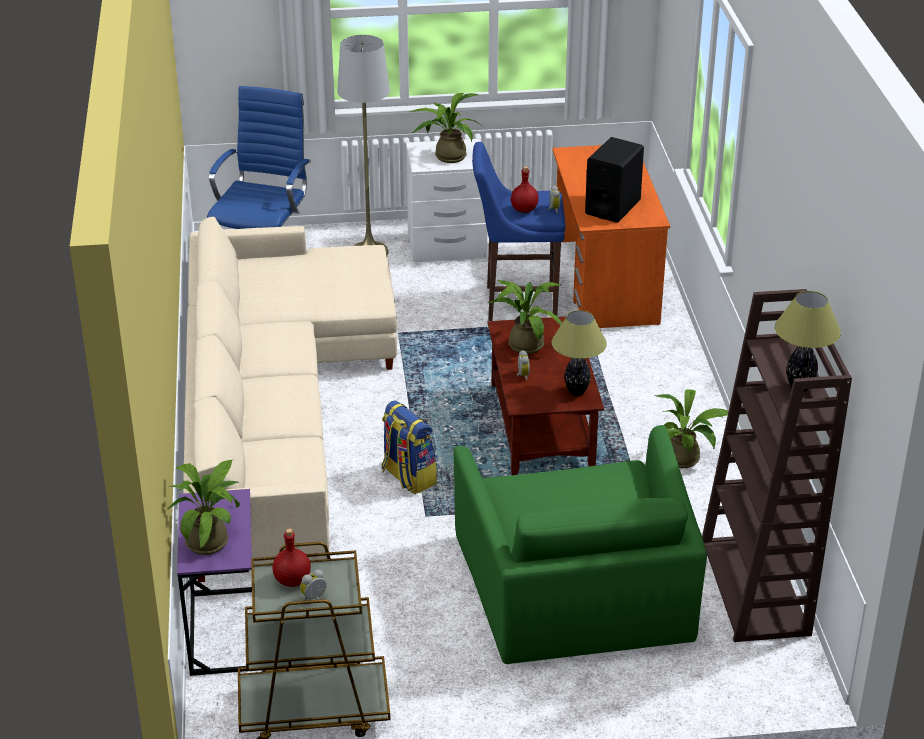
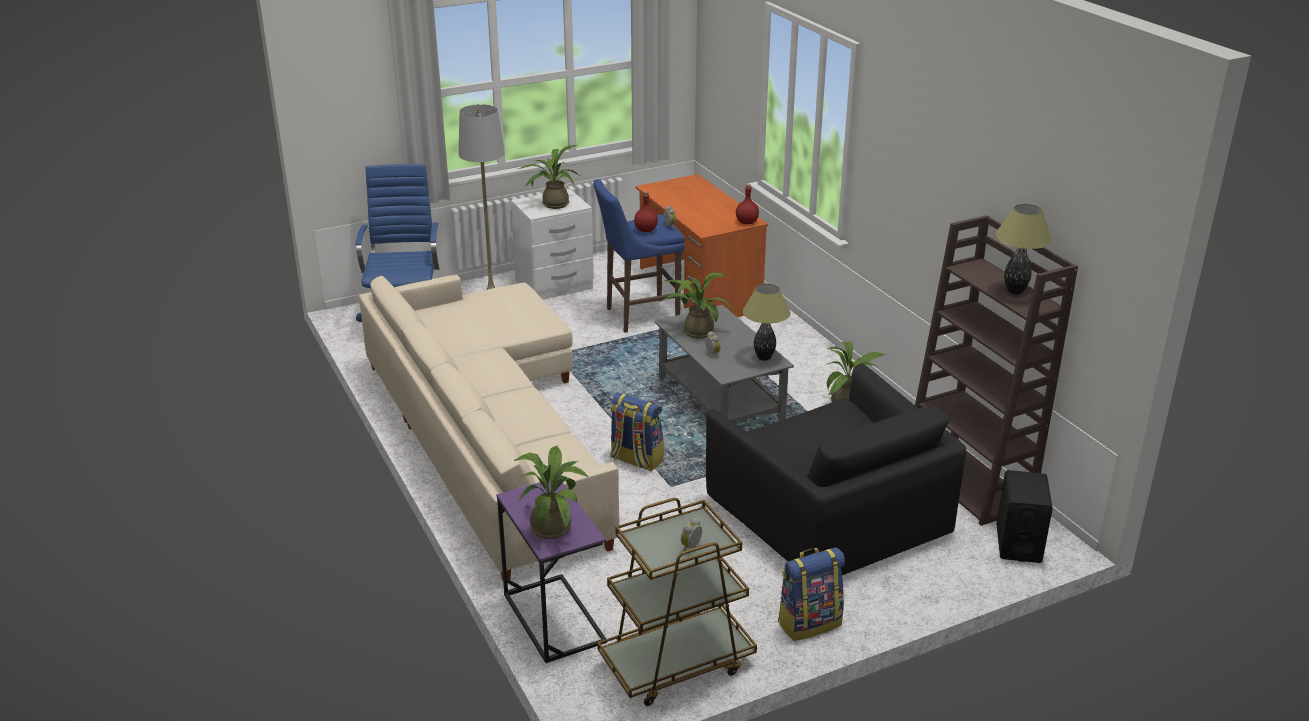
camera: 20 degrees left, 5 degrees down
(293, 580) = (662, 537): red bottle -> red bottle (747, 222)
(473, 702) = (809, 623): none -> backpack
(540, 426) = (719, 400): brown coffee table -> grey coffee table
(577, 585) = (830, 512): green armchair -> black armchair
(612, 207) = (714, 218): black speaker -> black speaker (1018, 543)

